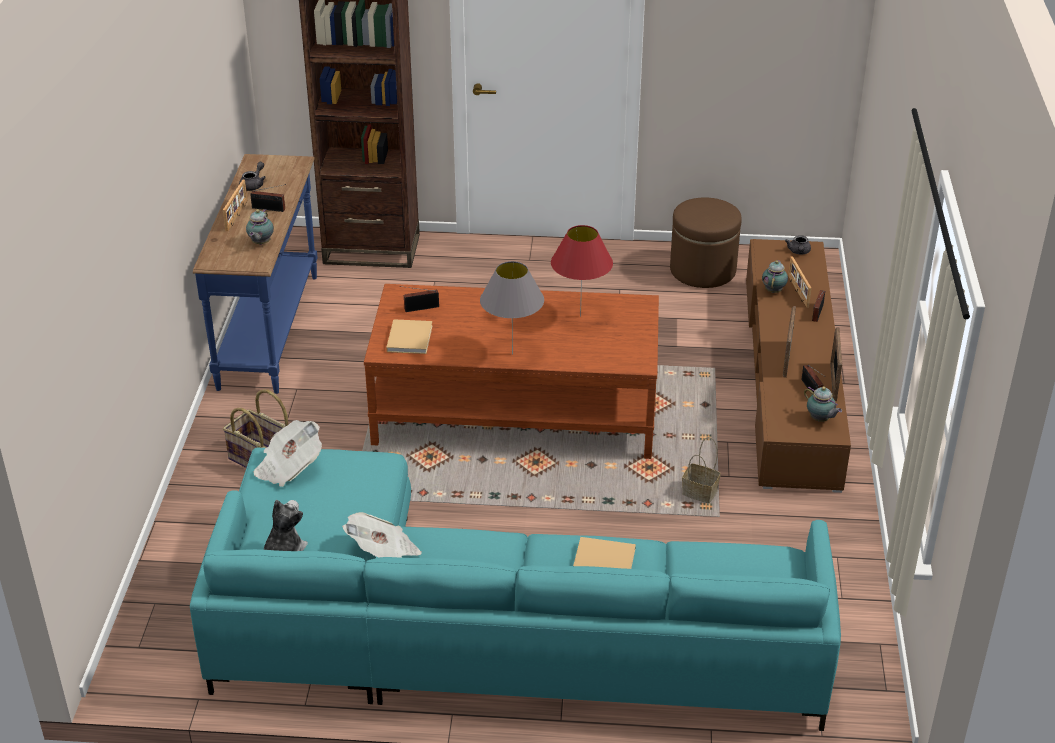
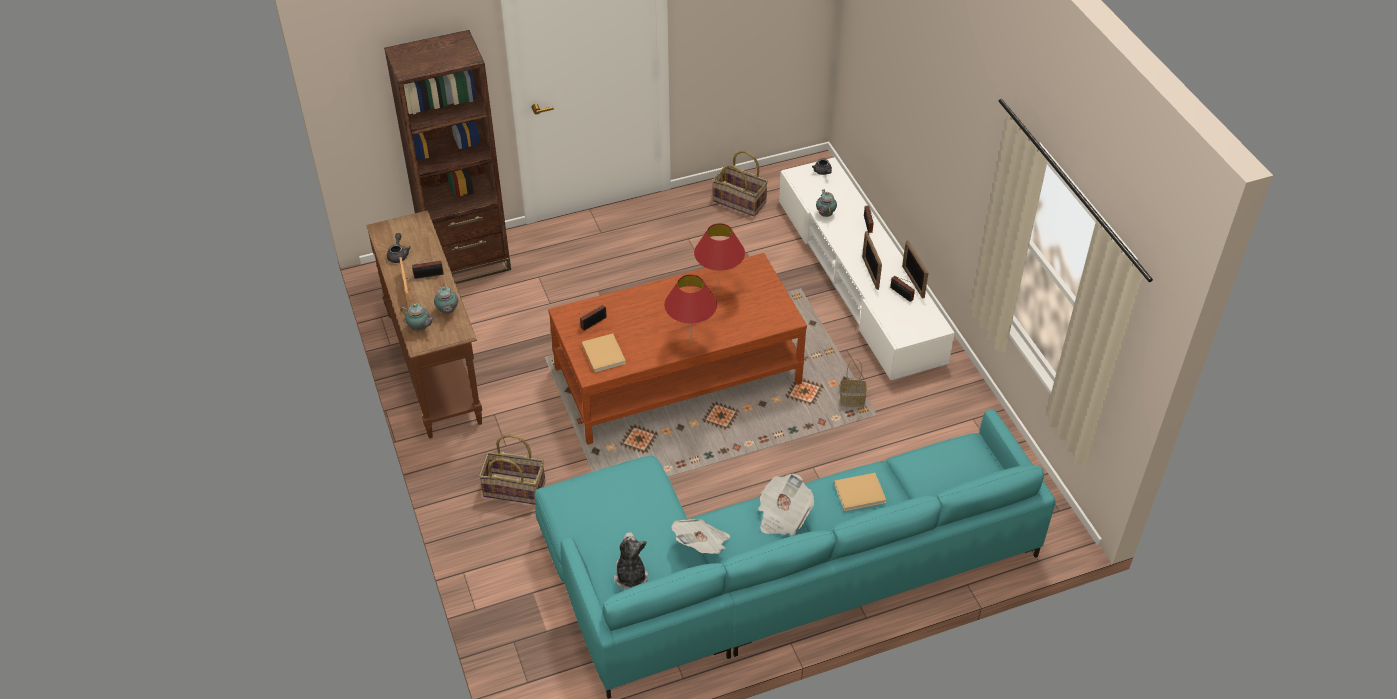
camera: 25 degrees left, 10 degrees up
(271, 331) = (436, 367): blue console table -> brown console table
(289, 467) = (581, 499): newspaper -> newspaper (782, 515)
(512, 354) = (691, 342): grey table lamp -> red table lamp
(702, 270) = (740, 201): brown ottoman -> basket
(790, 379) = (859, 280): brown tv stand -> white tv stand
(797, 291) = (842, 209): picture frame -> none
(820, 420) = (922, 318): teapot -> teapot (420, 328)

